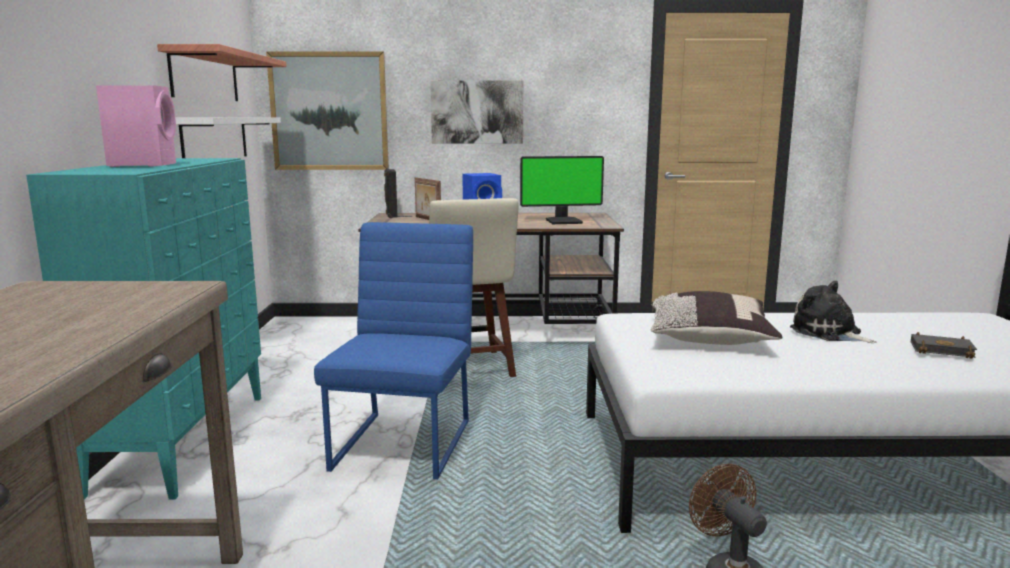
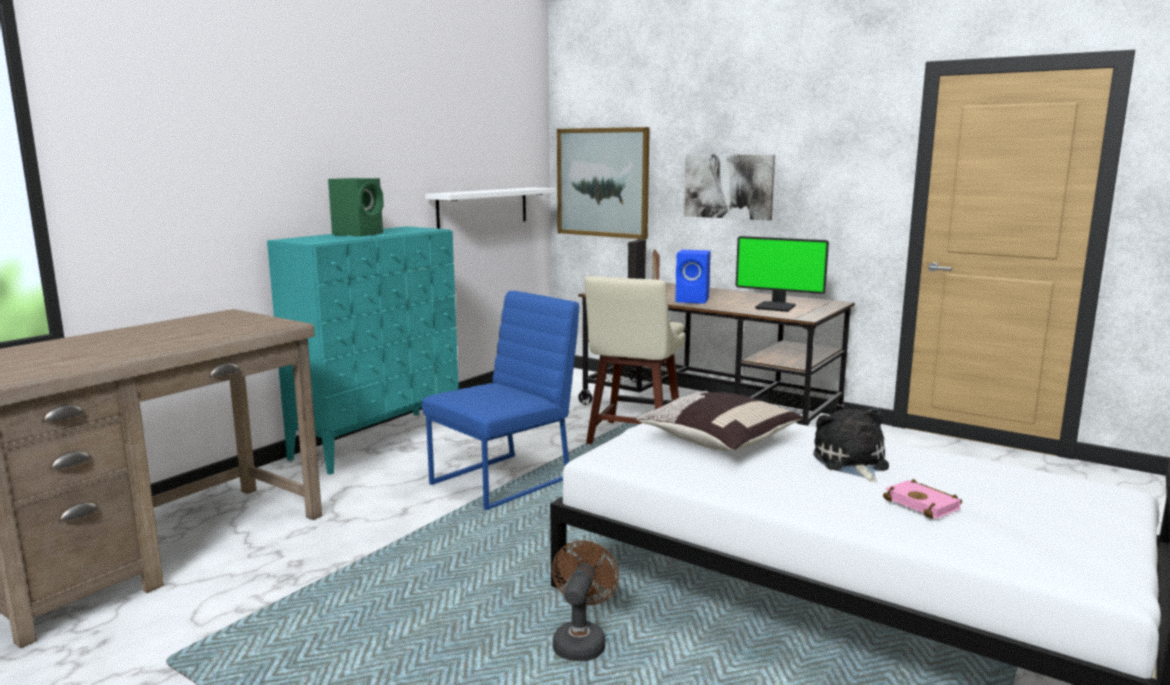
camera: 35 degrees right, 0 degrees up
(144, 164) = (359, 234): pink speaker -> green speaker
(205, 76) = (476, 157): shelf -> none
(942, 350) = (924, 504): black book -> pink book

